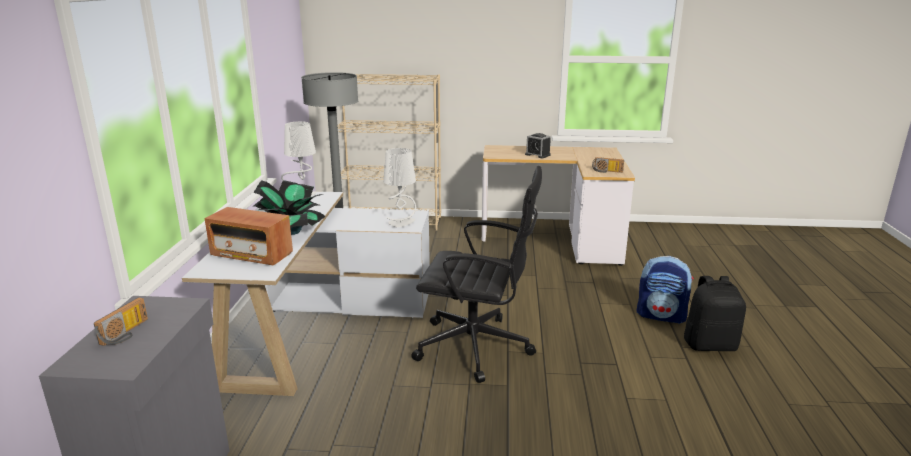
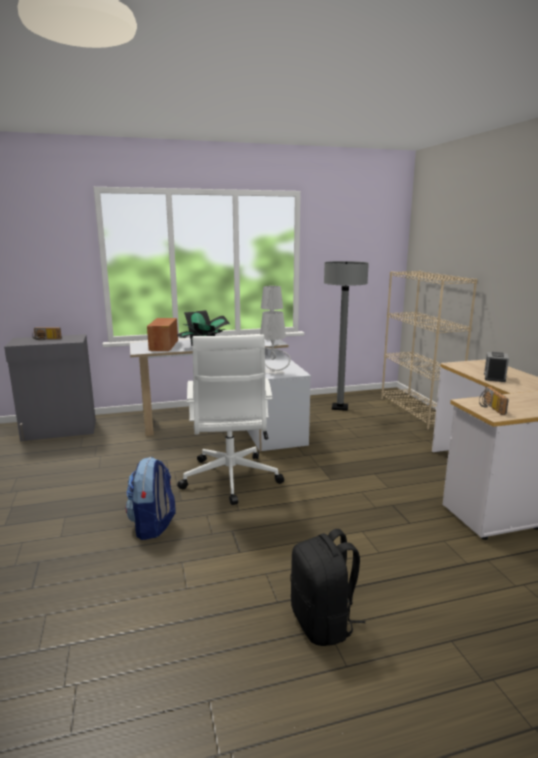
camera: 70 degrees right, 5 degrees down
(477, 347) = (230, 480): black office chair -> white office chair
(661, 316) = (369, 578): backpack -> backpack (153, 526)

